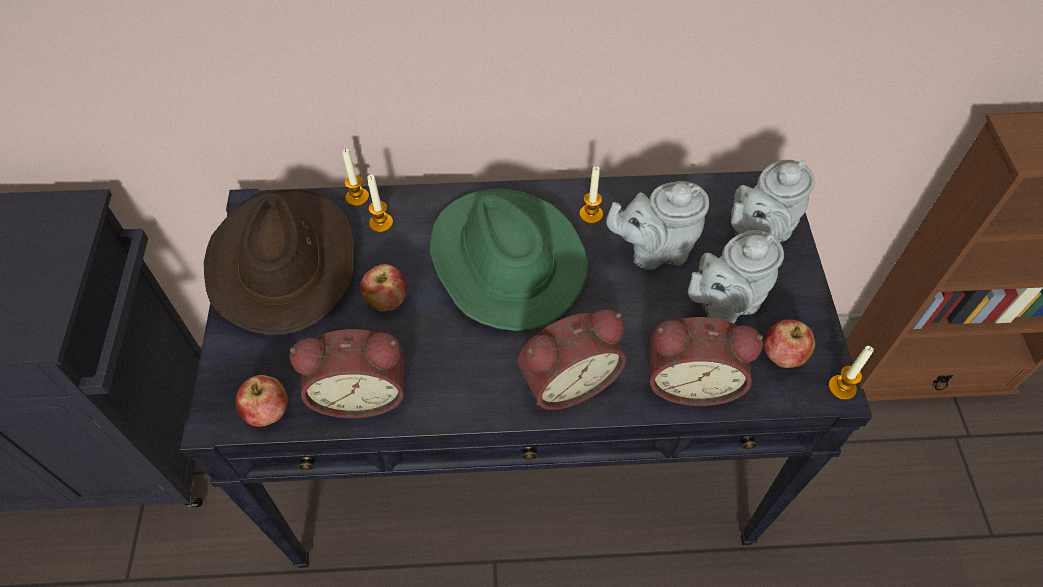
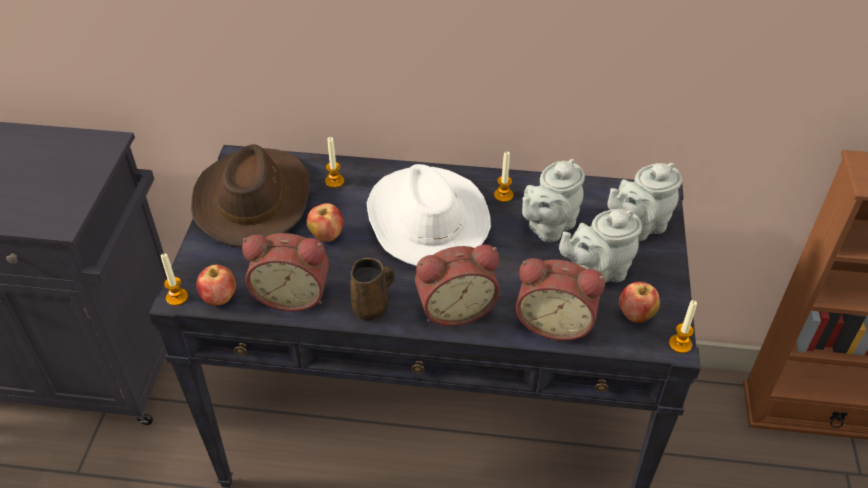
camera: 10 degrees right, 10 degrees down
(357, 197) = (320, 161): candle -> candle (177, 297)
(465, 395) = (372, 307): none -> brown mug
(504, 261) = (425, 219): green hat -> white hat
(654, 250) = (548, 227): grey teapot -> grey teapot turned 45 degrees counterclockwise

